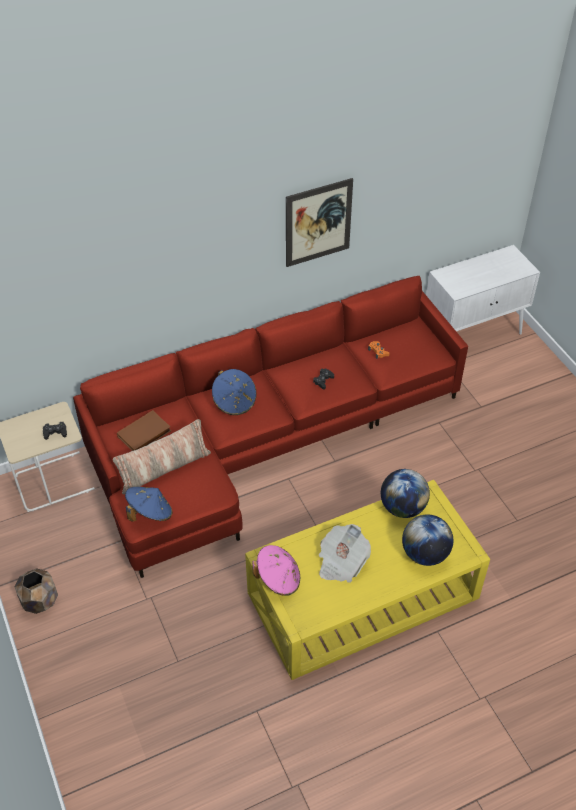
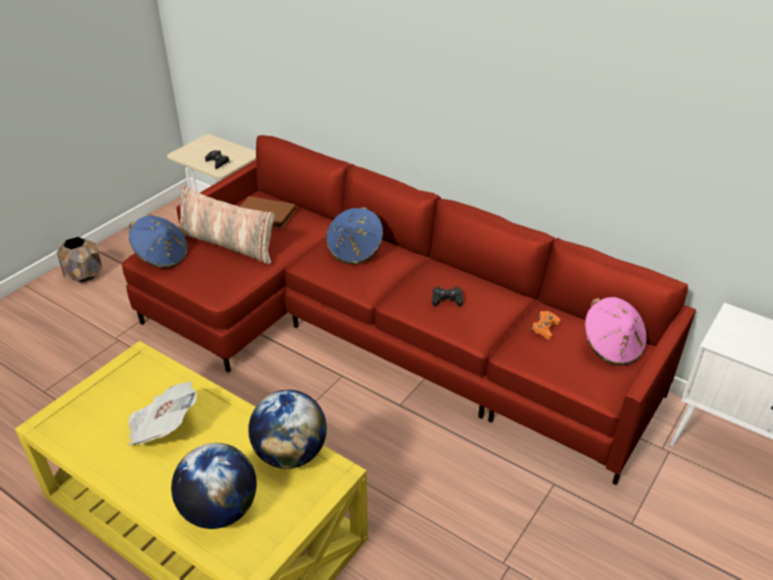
camera: 60 degrees right, 10 degrees down
(278, 579) = (112, 381): pink hat -> pink hat (611, 347)
(318, 223) = (560, 98): picture -> none

